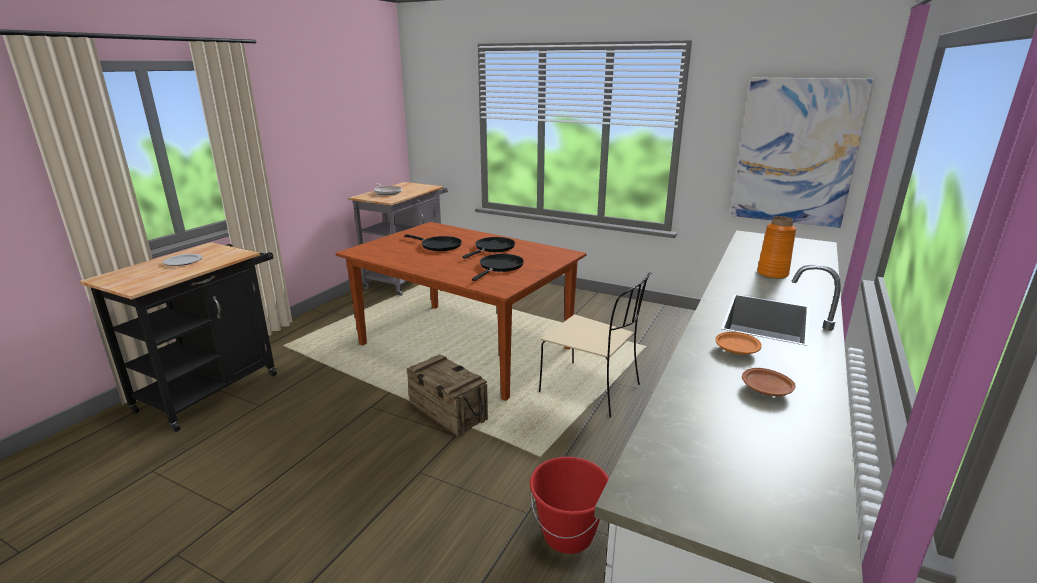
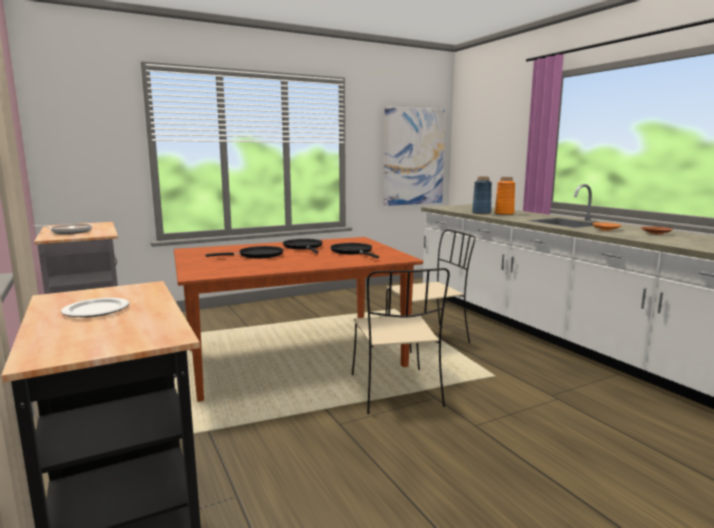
camera: 55 degrees left, 10 degrees down
(447, 412) = (396, 392): crate -> beige chair
(568, 534) = (588, 392): red bucket -> none
(749, 262) = (481, 213): none -> blue vase

